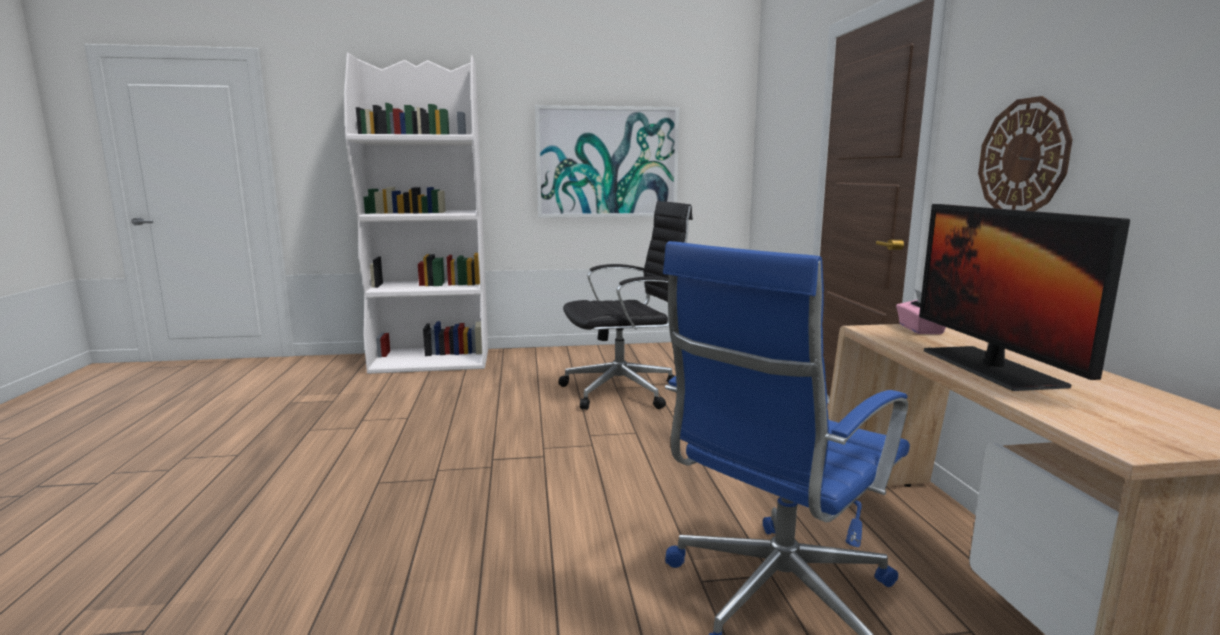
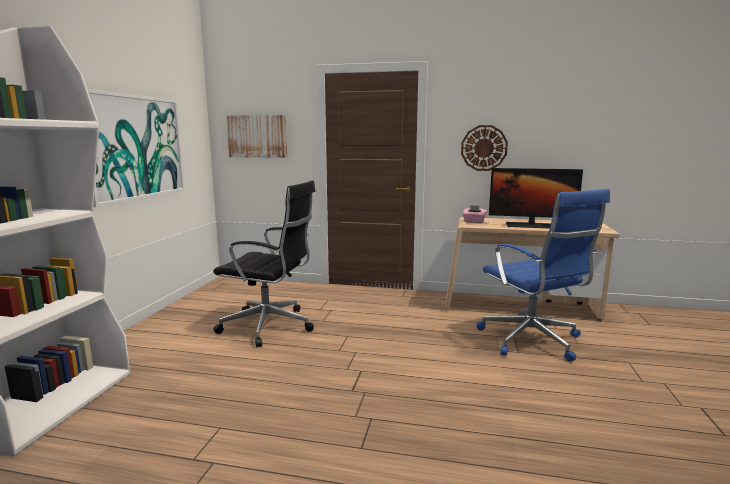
camera: 70 degrees left, 0 degrees up
(624, 390) = (270, 326): black office chair -> black office chair turned 105 degrees clockwise
(779, 149) = (257, 136): none -> picture

